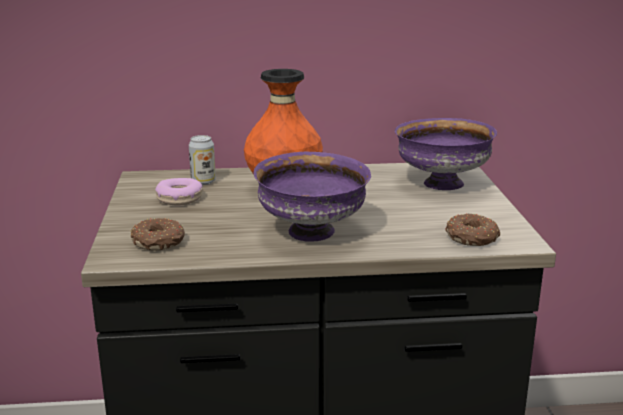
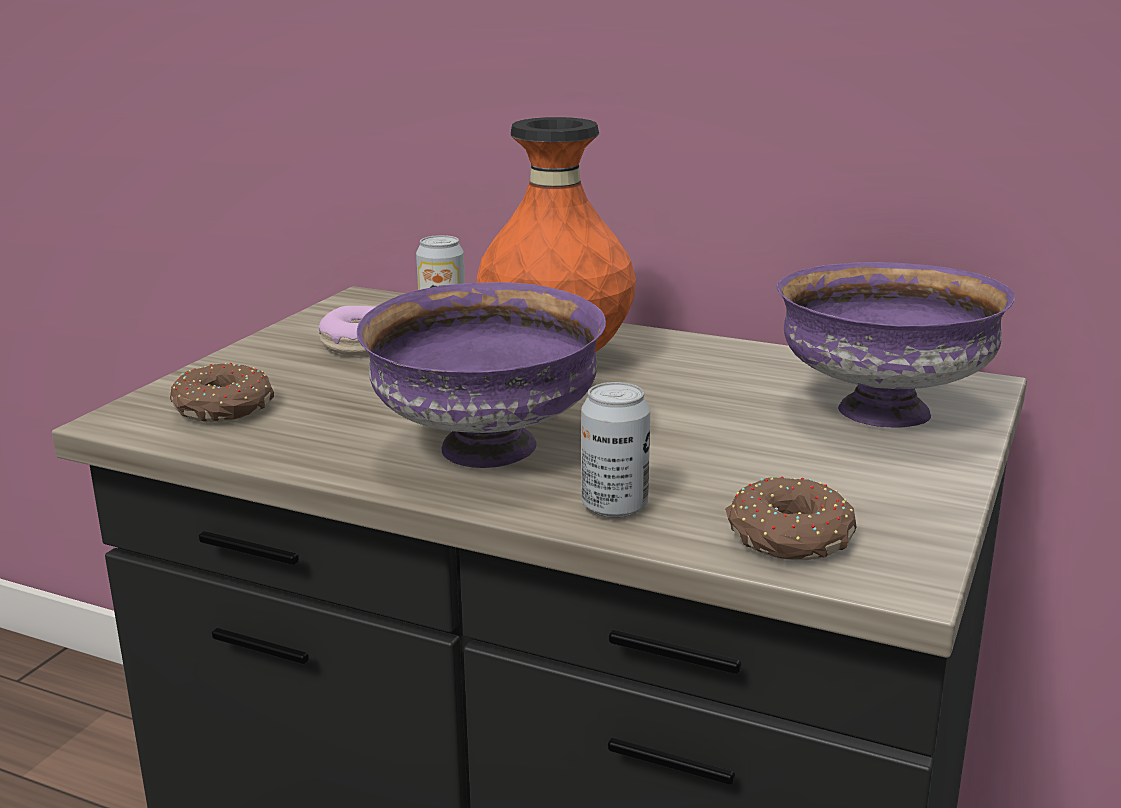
camera: 30 degrees right, 0 degrees up
(395, 242) = (614, 506): none -> can

